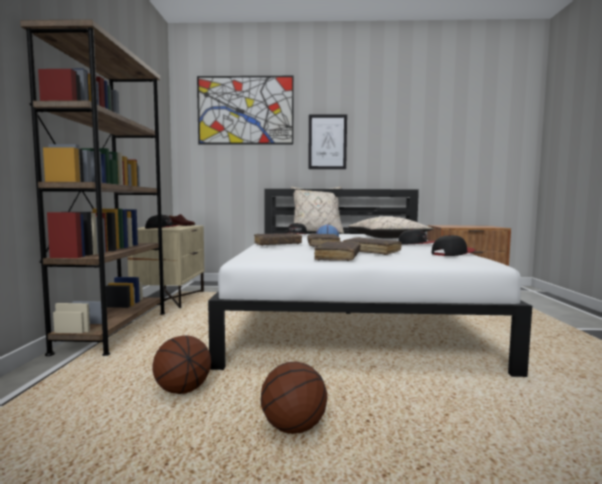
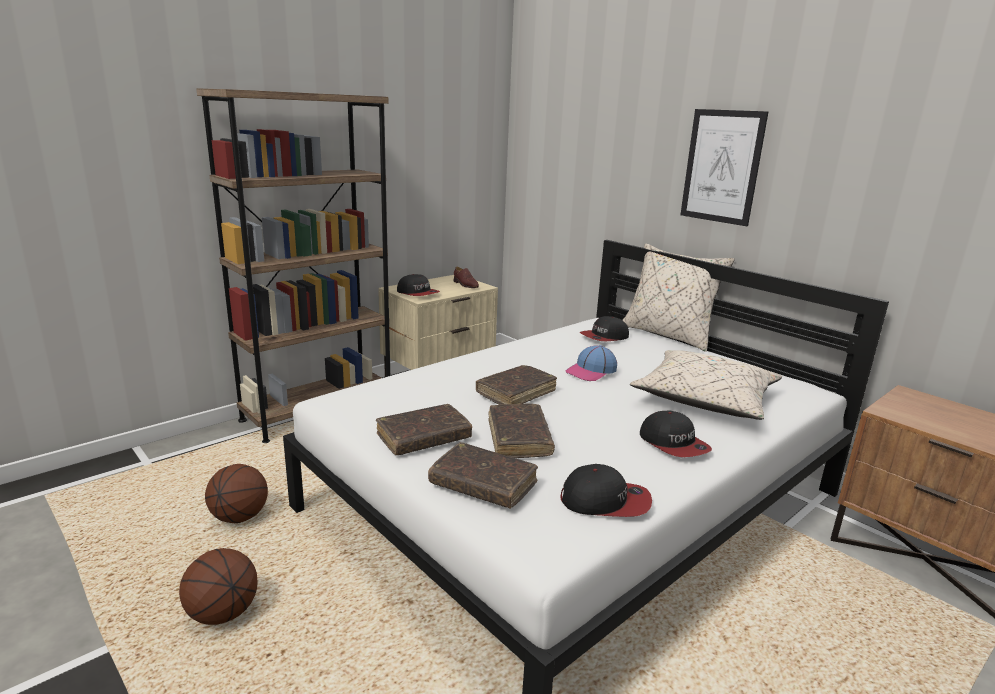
camera: 45 degrees right, 15 degrees up
(245, 110) = (599, 97): picture -> none
(277, 244) = (478, 367): brown book -> brown book (483, 484)

